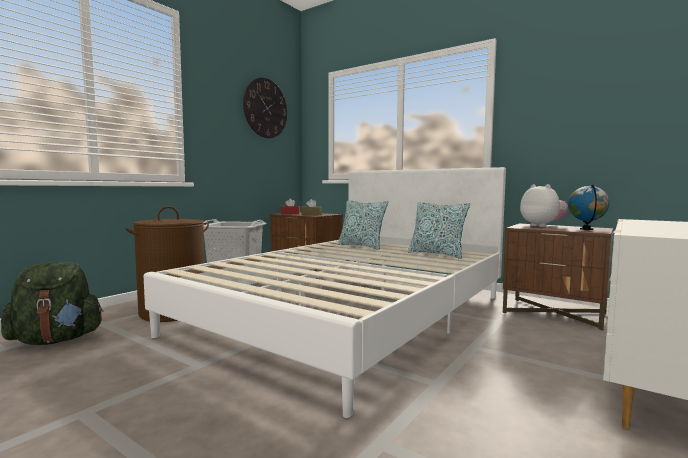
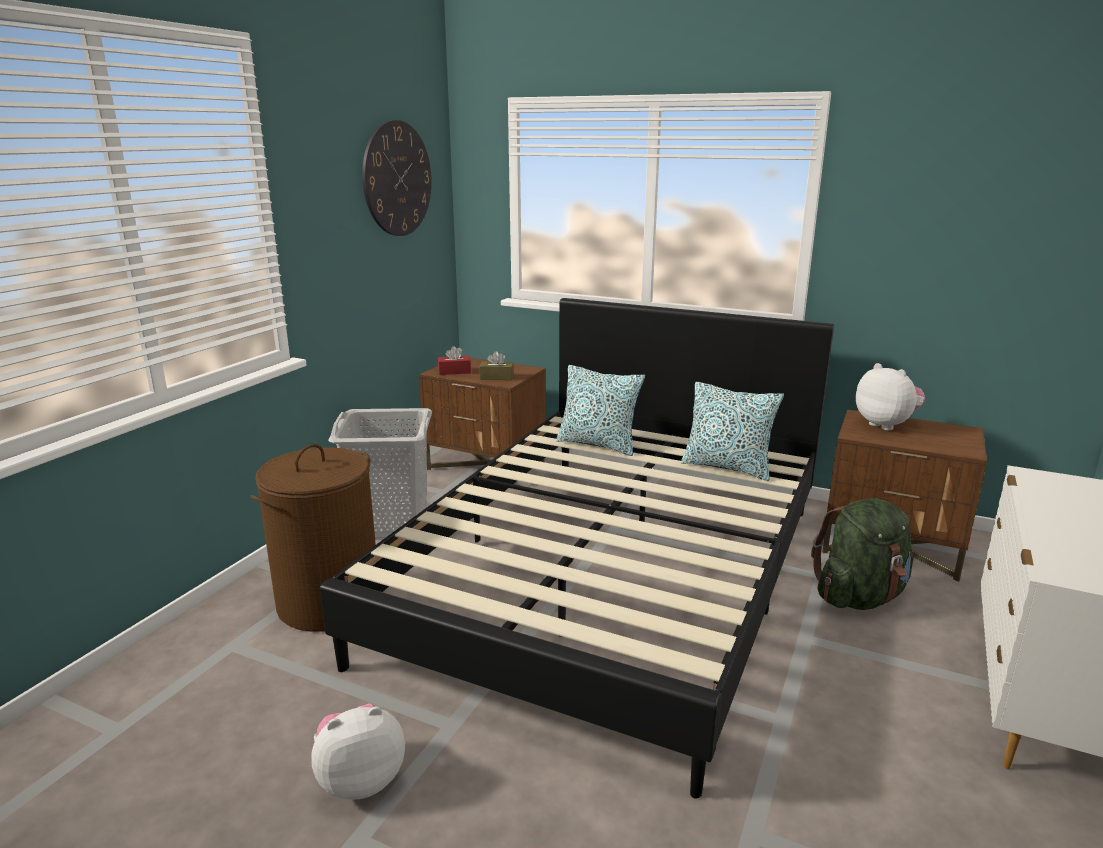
camera: 10 degrees left, 15 degrees up
(56, 340) = (190, 695): green backpack -> green backpack (859, 597)
(116, 384) = (360, 779): none -> plush toy
(352, 314) = (612, 577): white bed -> black bed
(586, 229) = (950, 439): globe -> none

